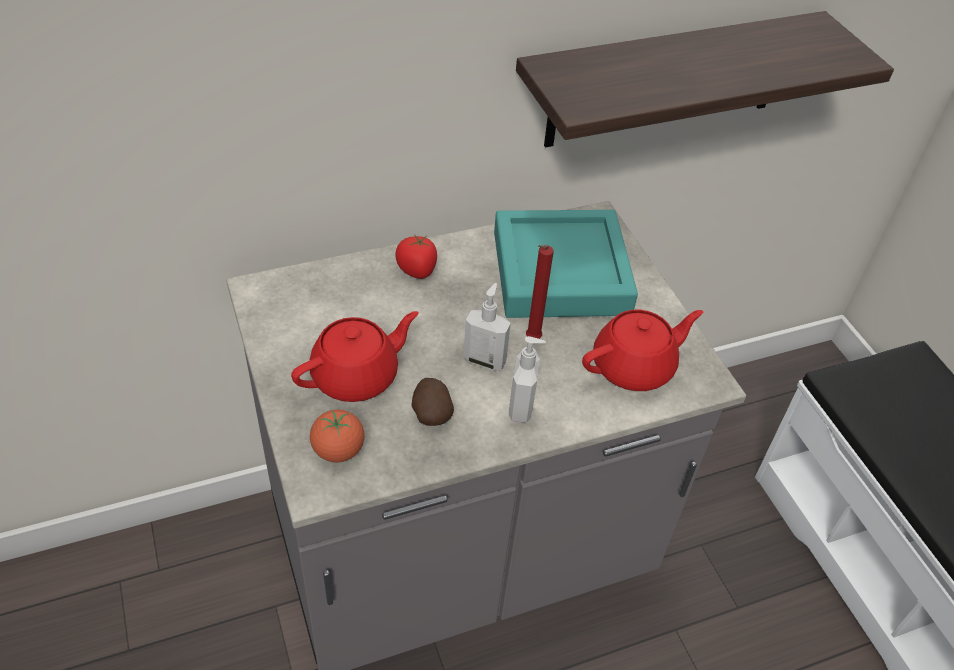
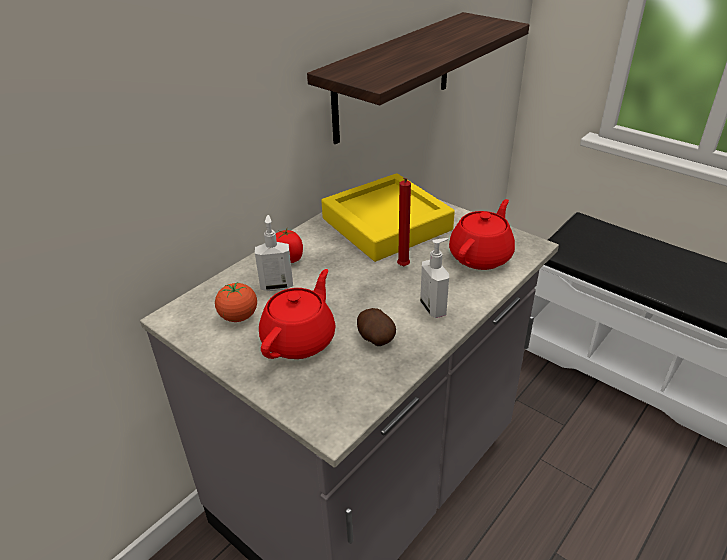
camera: 25 degrees left, 10 degrees down
(338, 450) = (328, 393): tomato -> tomato (238, 316)
(485, 360) = (383, 291): soap dispenser -> soap dispenser (277, 285)
(560, 273) = (386, 224): turquoise tray -> yellow tray

